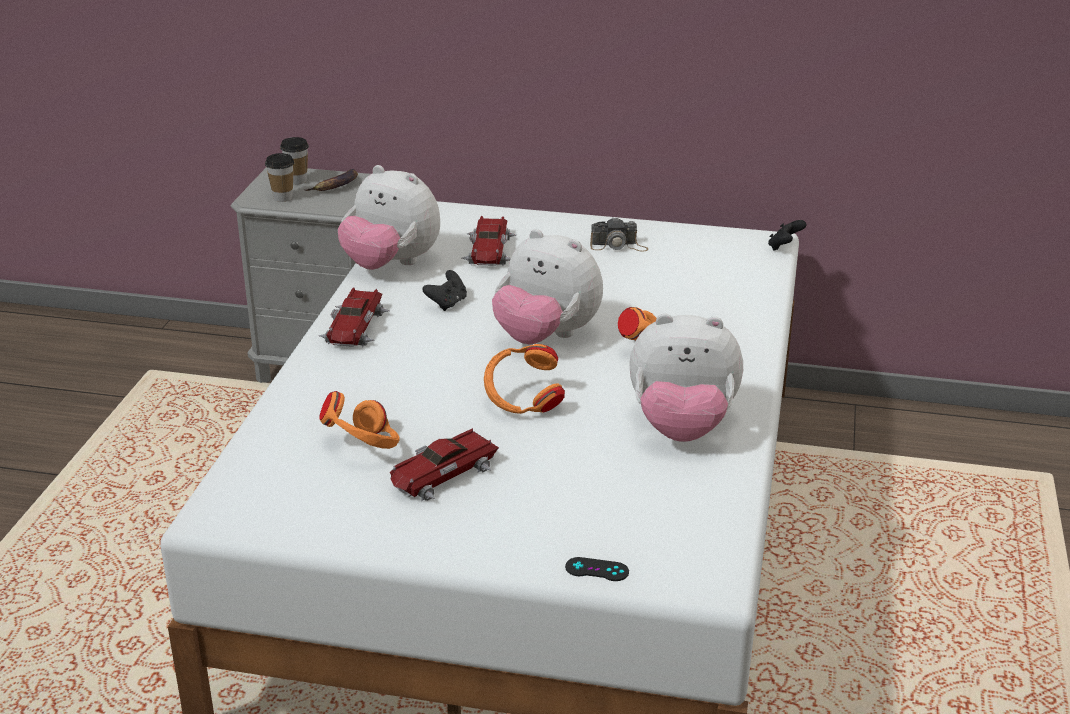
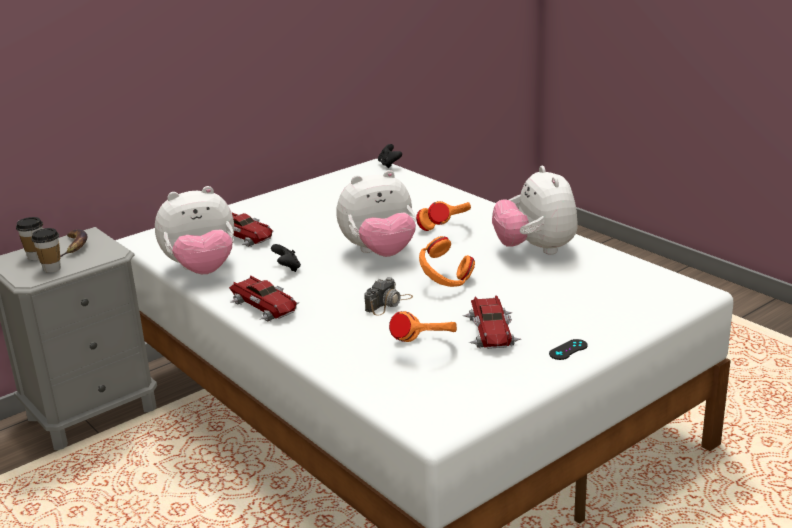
camera: 50 degrees left, 5 degrees down
(597, 569) = (647, 317): black game controller -> black game controller (568, 350)
(618, 246) = (309, 201): camera -> camera (389, 303)
(682, 428) = (535, 250): plush toy -> plush toy turned 120 degrees clockwise

